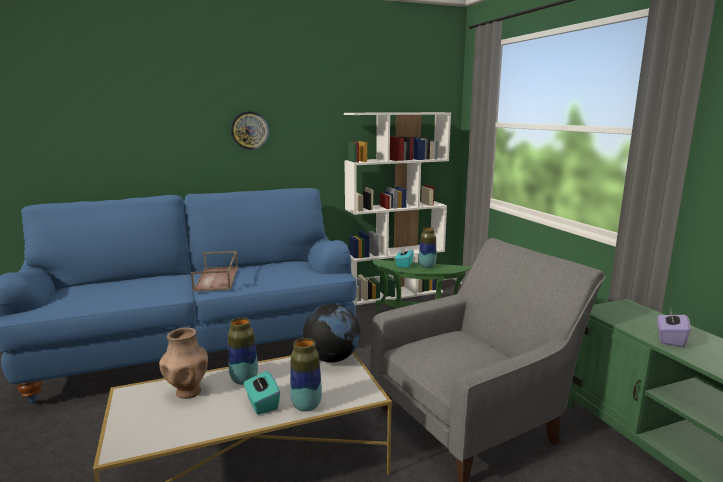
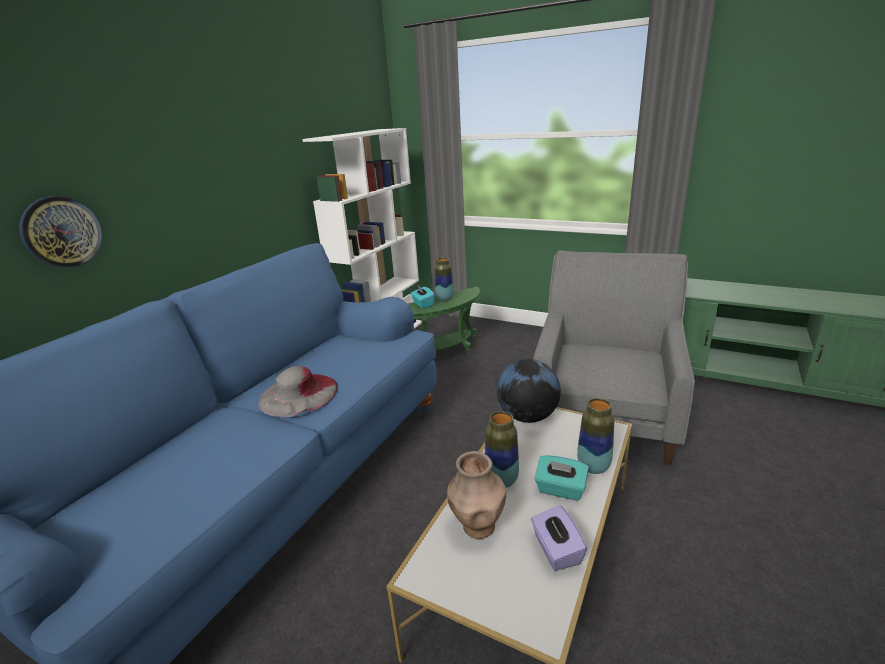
camera: 40 degrees left, 10 degrees up
(217, 279) = (298, 394): brown tray -> grey hat
(249, 130) = (200, 179): wall clock -> wall clock (61, 232)
(670, 339) = (719, 293): purple tissue box -> purple tissue box (556, 550)

